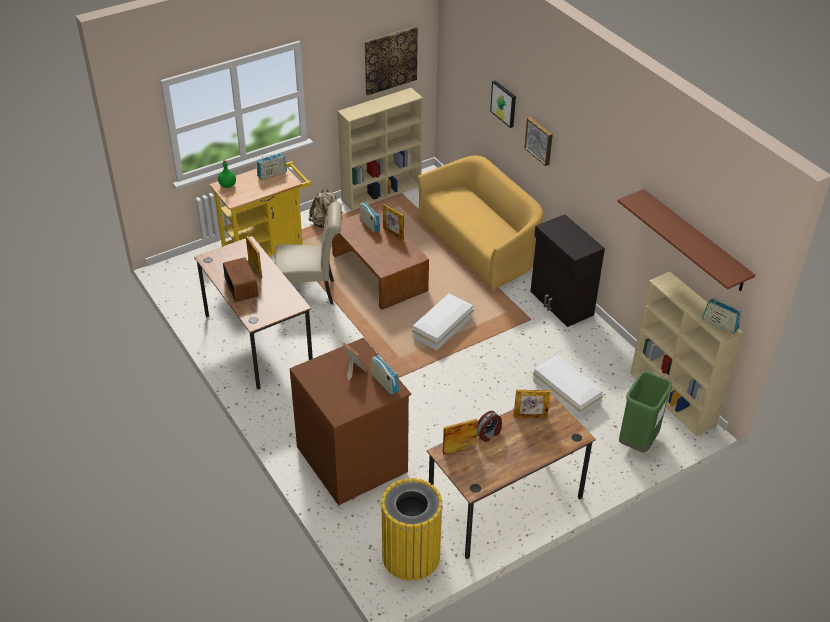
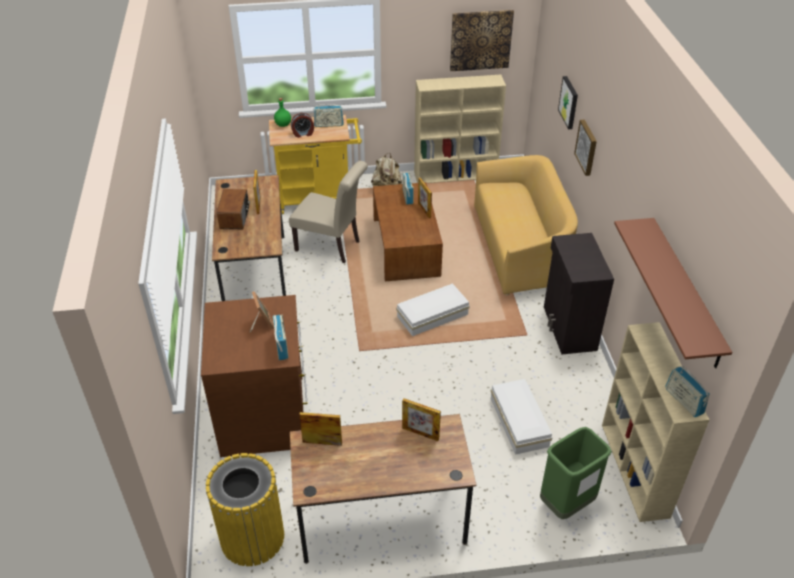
camera: 25 degrees right, 0 degrees up
(488, 434) = (363, 437): alarm clock -> alarm clock (303, 134)

